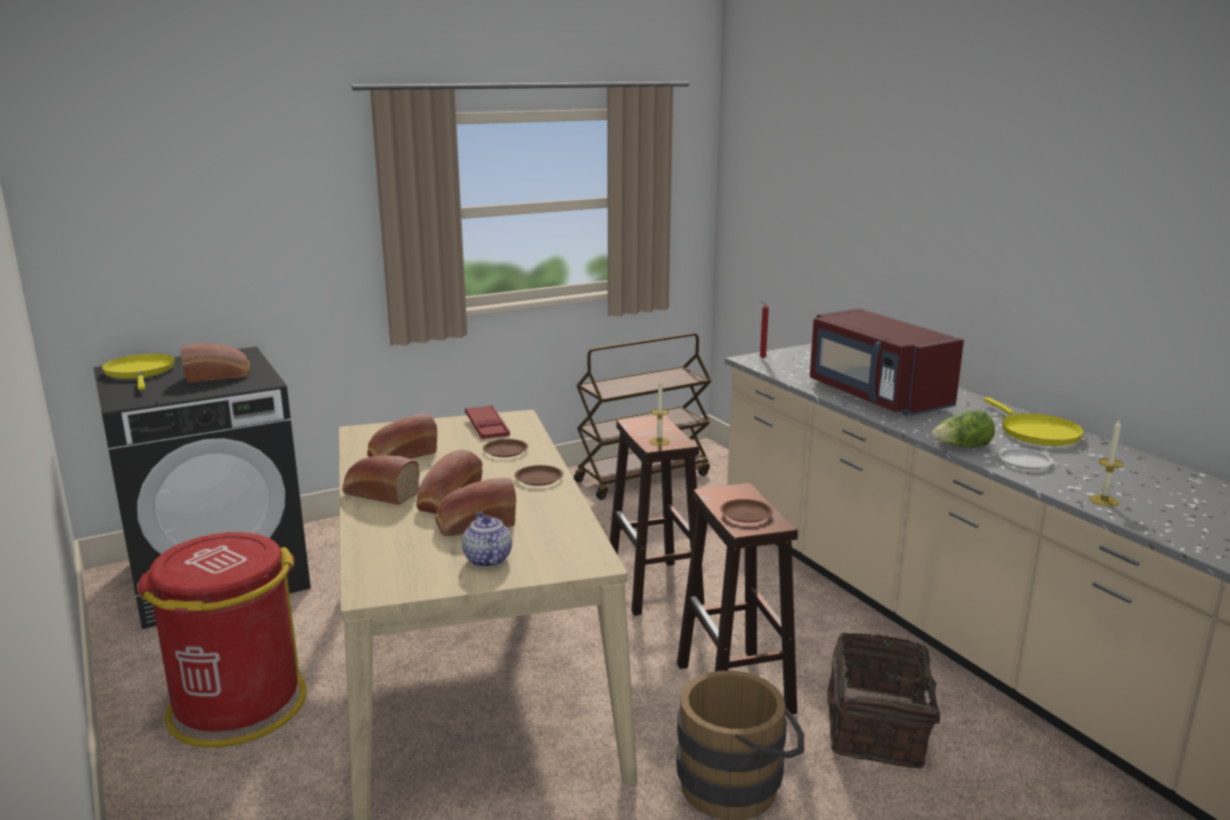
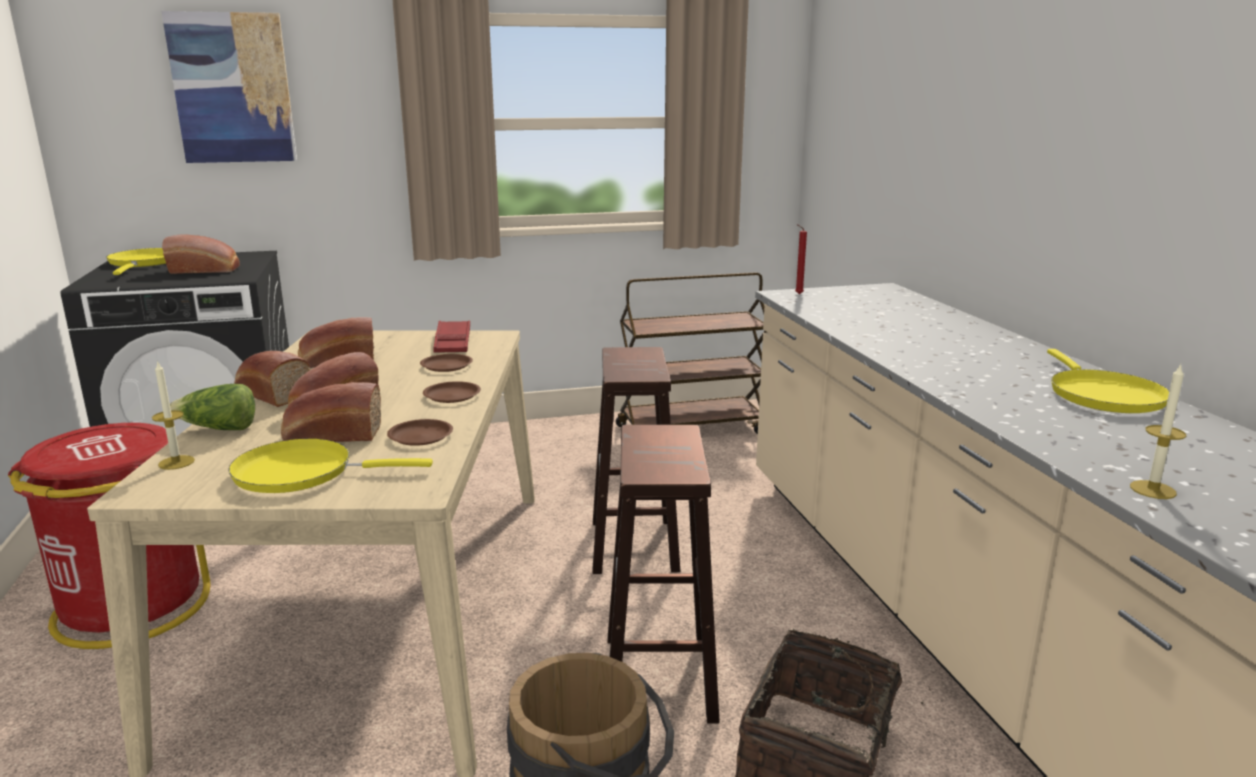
camera: 15 degrees right, 0 degrees up
(214, 194) = (232, 88): none -> picture
(487, 559) = (302, 473): teapot -> yellow frying pan
(659, 441) = (628, 372): candle -> candle (176, 462)
(746, 514) = (659, 459): brown plate -> brown plate (421, 436)
(875, 396) = (906, 339): red microwave -> none
(961, 447) = (978, 403): lettuce -> lettuce (218, 429)
(1025, 462) = (1059, 428): white plate -> none

